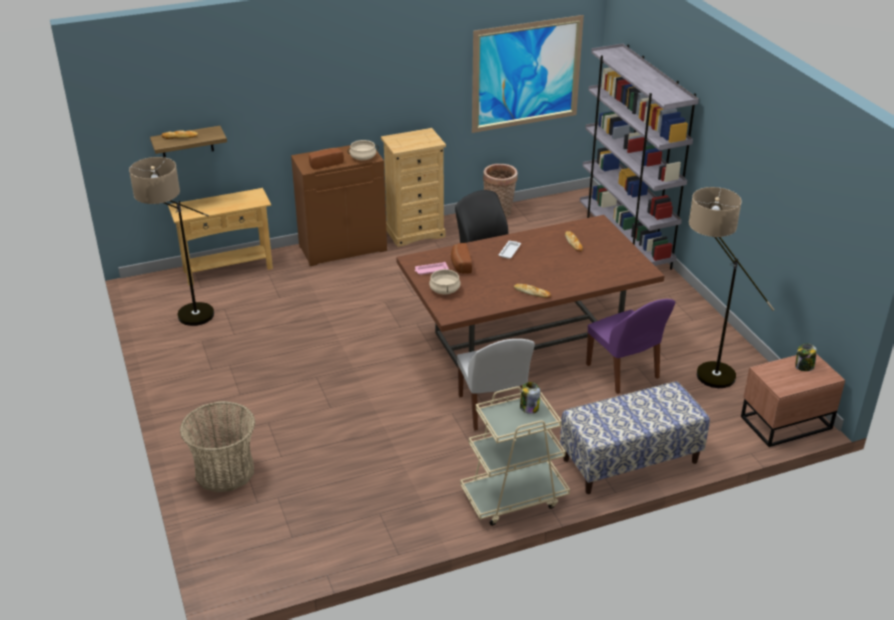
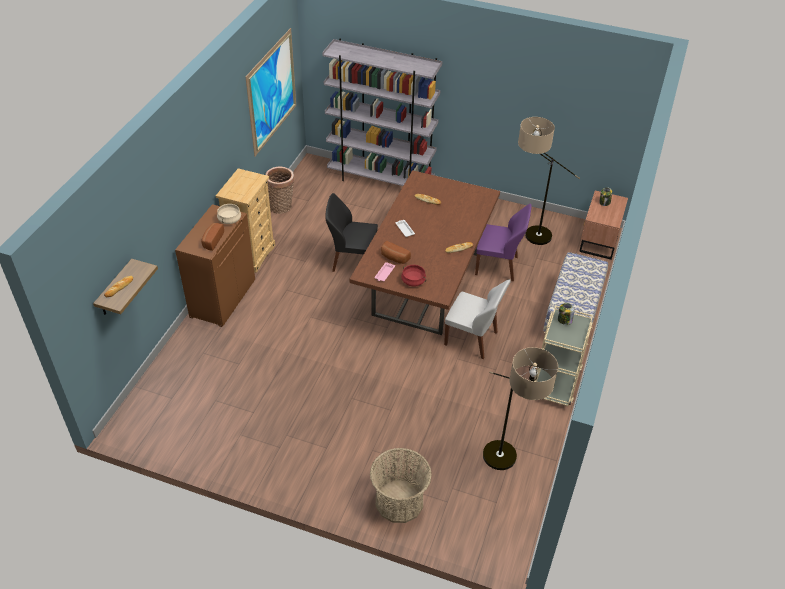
camera: 50 degrees left, 10 degrees up
(187, 323) = (207, 430): floor lamp -> floor lamp (506, 466)
(228, 269) = (168, 370): beige console table -> none
(445, 290) = (413, 281): beige cooking pot -> red cooking pot

